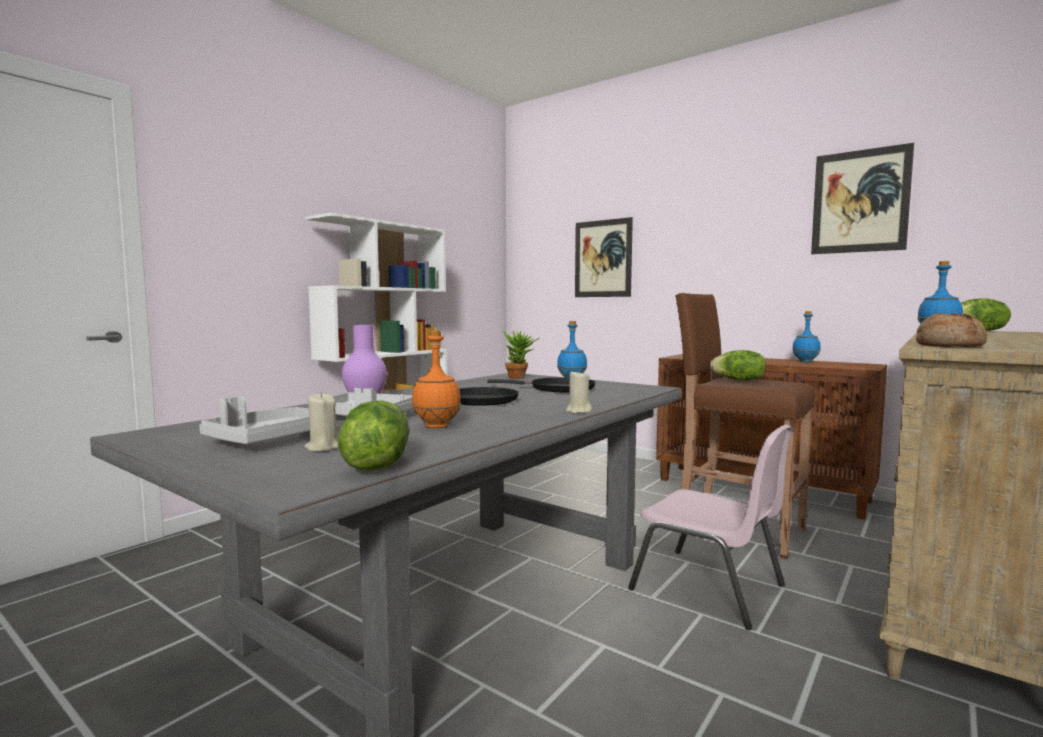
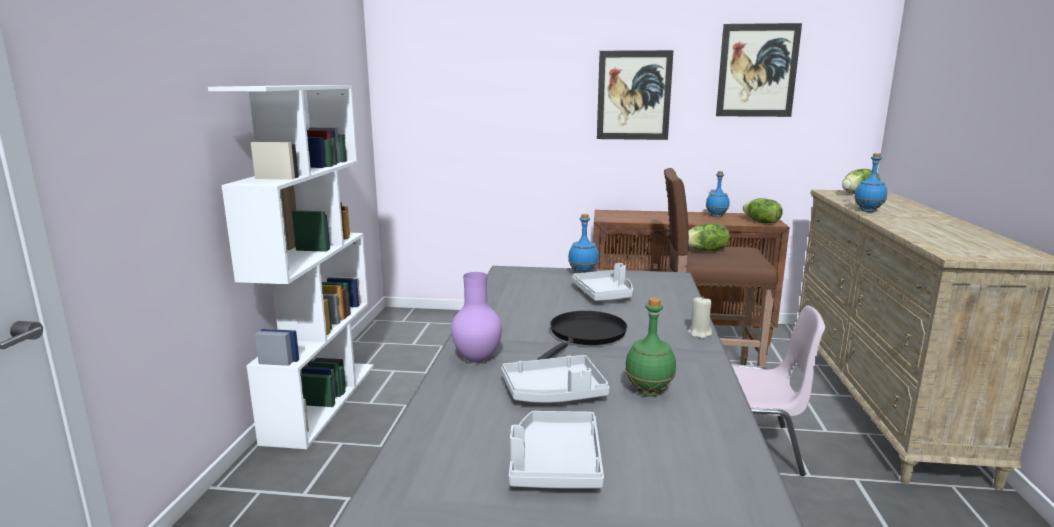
camera: 30 degrees left, 10 degrees up
(322, 448) = (637, 461): beige candle -> none
(376, 465) = (738, 472): lettuce -> lettuce (761, 222)
(437, 426) = (649, 392): orange bottle -> green bottle
(520, 377) = (526, 276): potted plant -> none
(557, 389) = (604, 294): black frying pan -> grey tray
(602, 258) = (502, 108): picture -> picture (634, 95)
(948, 345) = (948, 247): bread -> none

